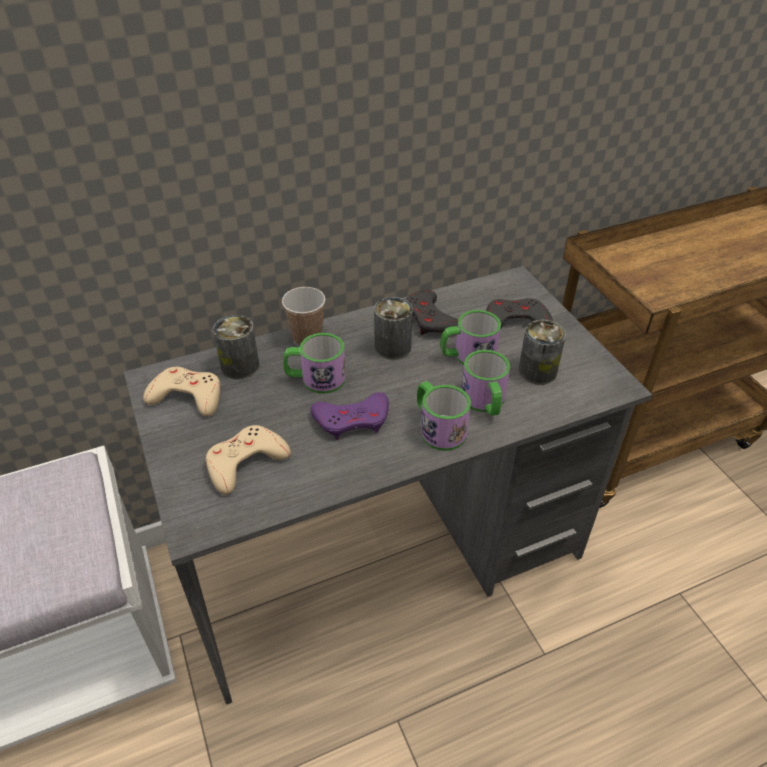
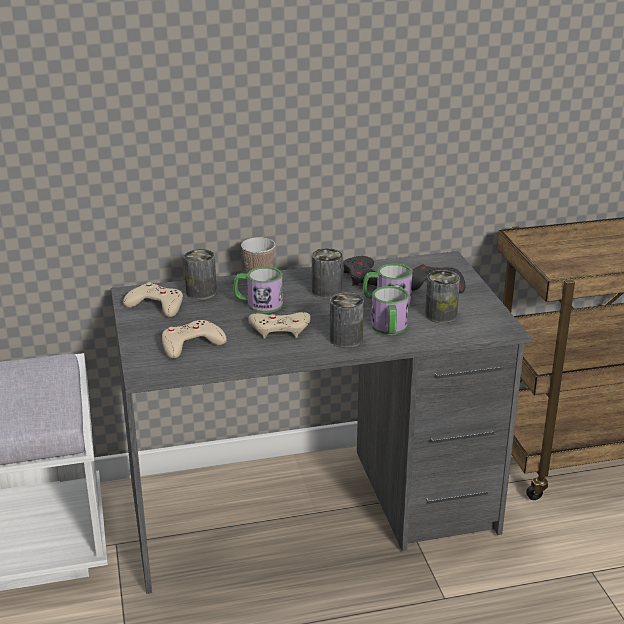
camera: 10 degrees right, 15 degrees down
(352, 420) = (280, 329): purple game controller -> beige game controller
(438, 427) = (346, 339): mug -> can

